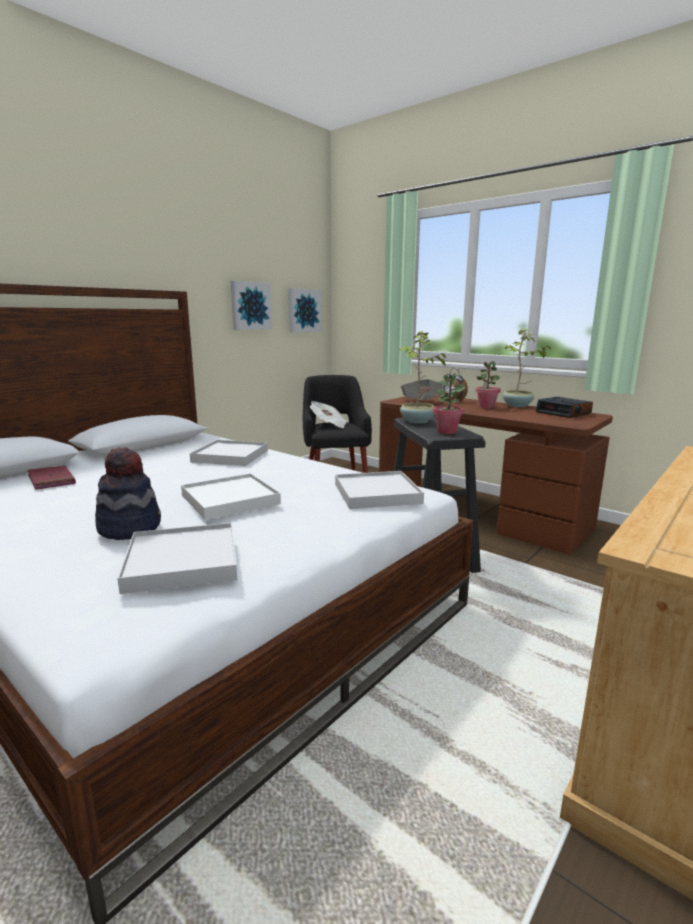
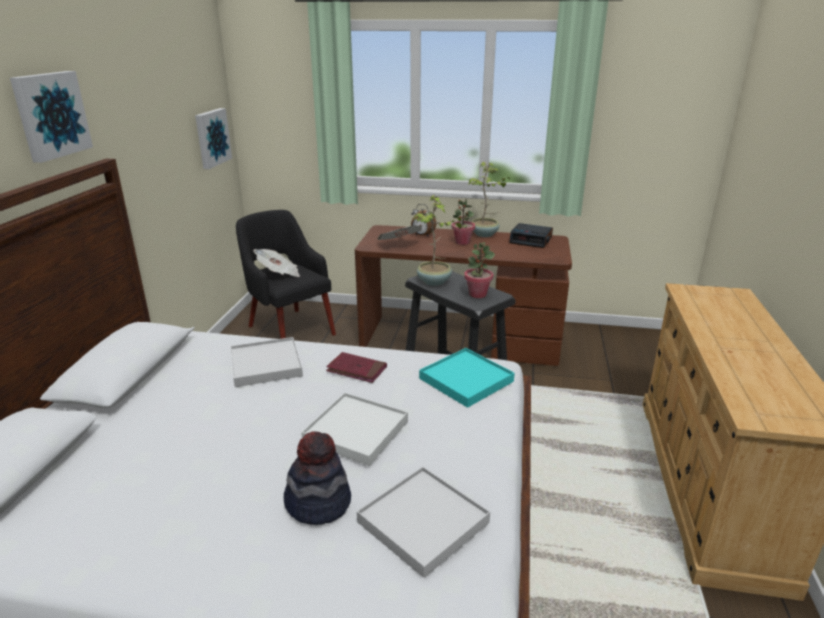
camera: 30 degrees left, 10 degrees up
(51, 480) = (107, 467): red book -> red book (356, 370)
(250, 306) = (165, 150): picture -> picture (50, 115)
(377, 493) = (466, 380): white tray -> turquoise tray

